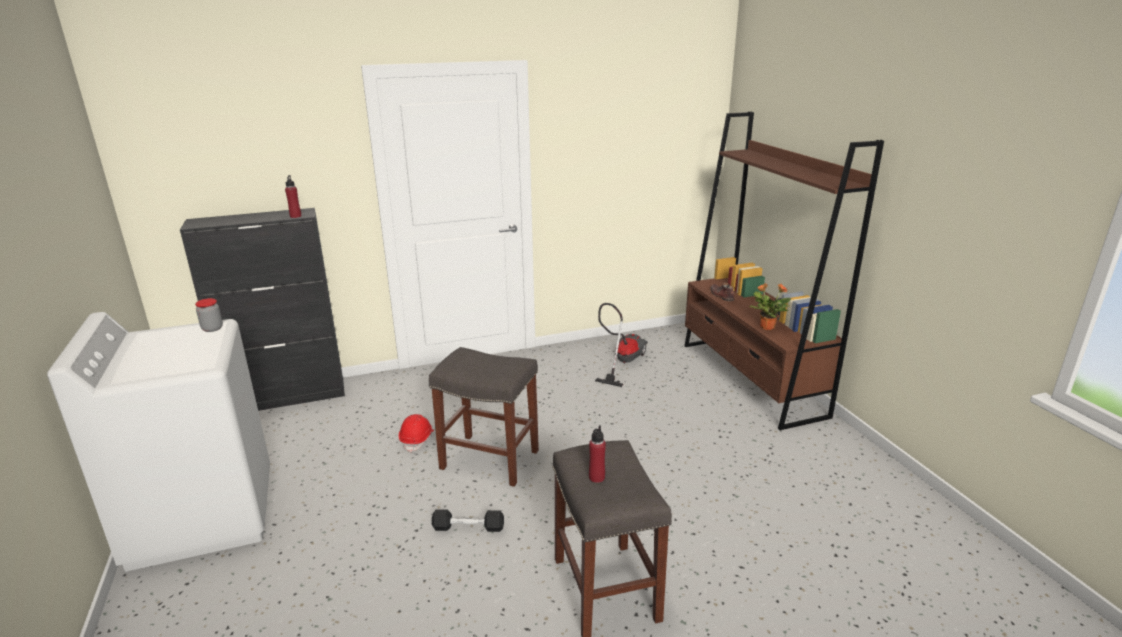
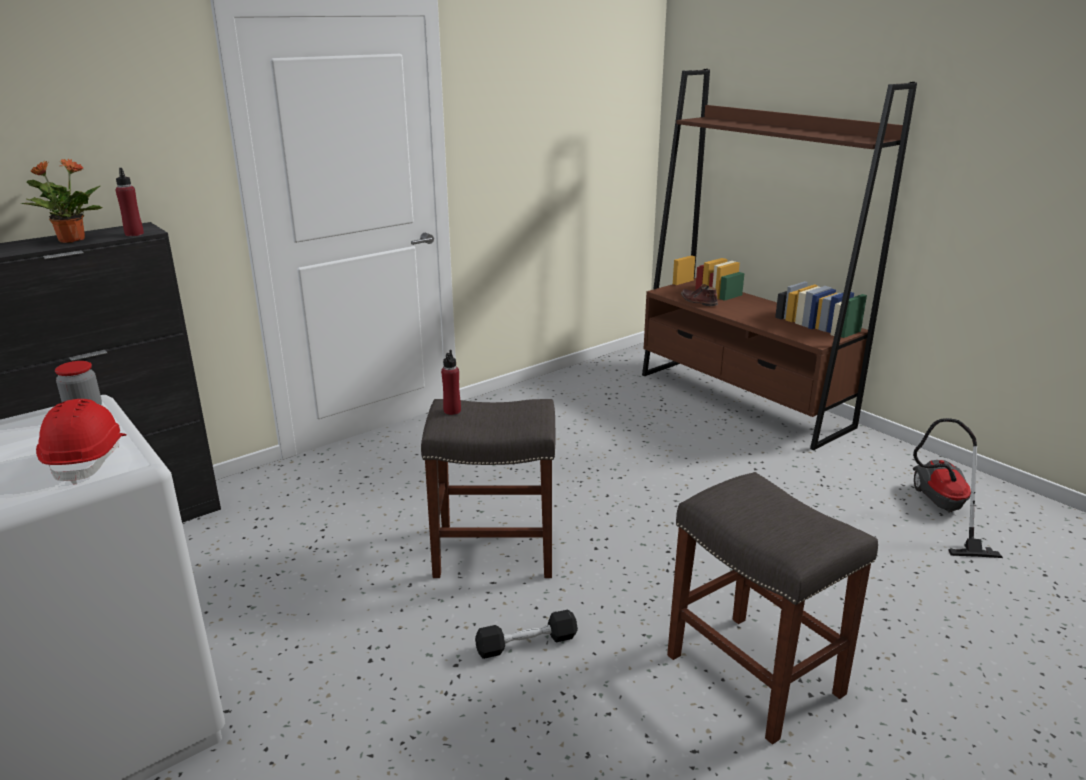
camera: 20 degrees left, 0 degrees up
(417, 439) = (374, 546): red hard hat -> red hard hat (88, 459)
(596, 477) = (763, 521): red bottle -> red bottle (452, 411)
(622, 362) = (581, 404): vacuum cleaner -> vacuum cleaner (941, 510)
(766, 327) = (778, 328): potted plant -> potted plant (71, 240)

